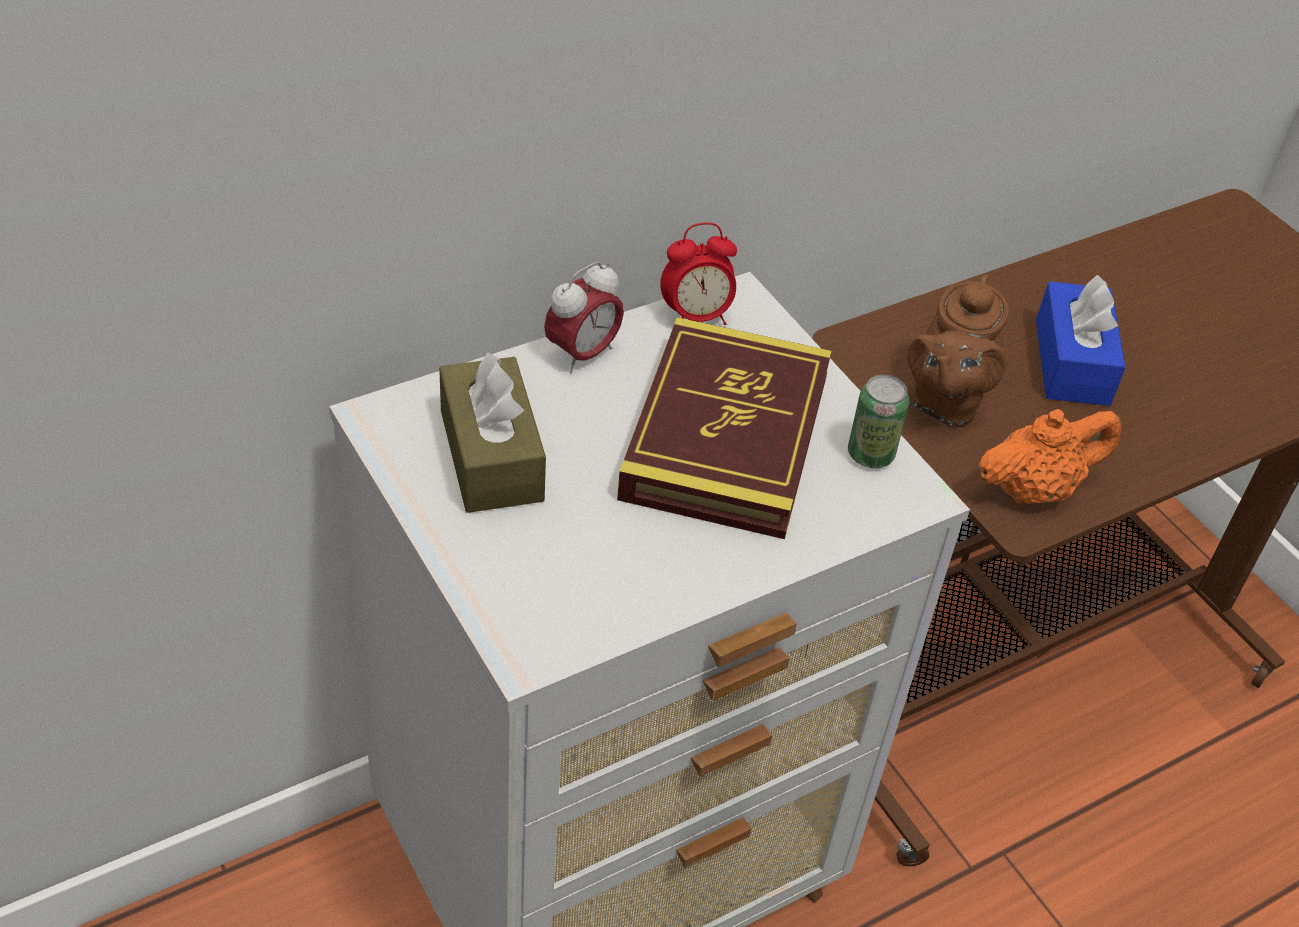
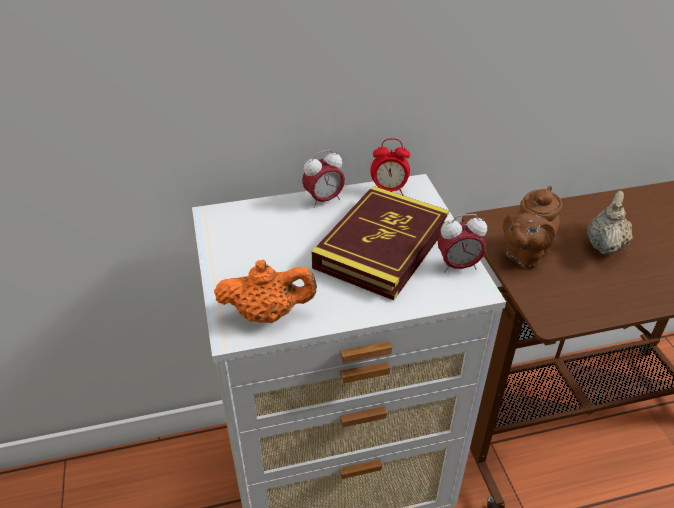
camera: 20 degrees right, 5 degrees down
(491, 455) = (258, 239): brown tissue box -> none
(870, 454) = (458, 266): can -> alarm clock
(1034, 489) = (563, 305): orange teapot -> orange teapot (268, 314)
(1072, 362) = (604, 245): blue tissue box -> beige teapot

